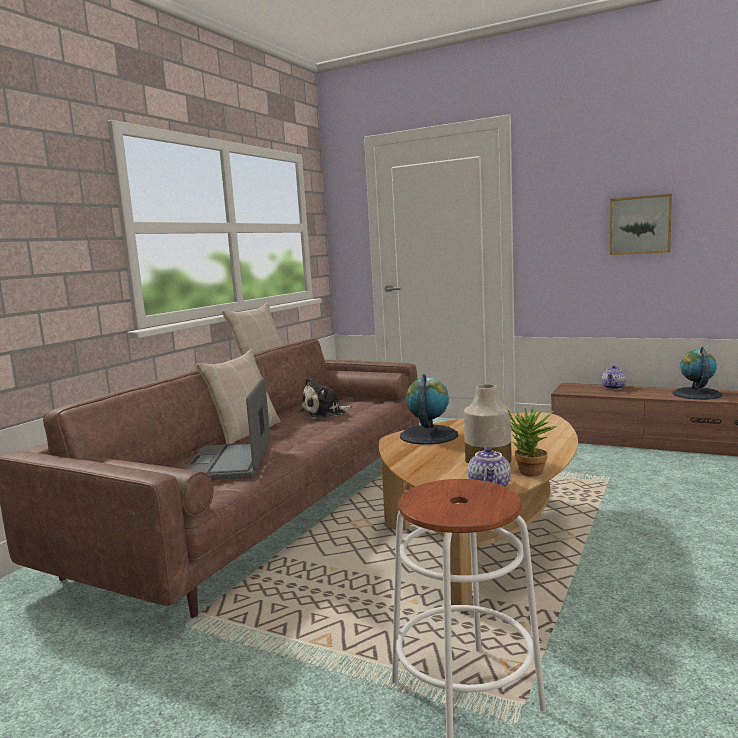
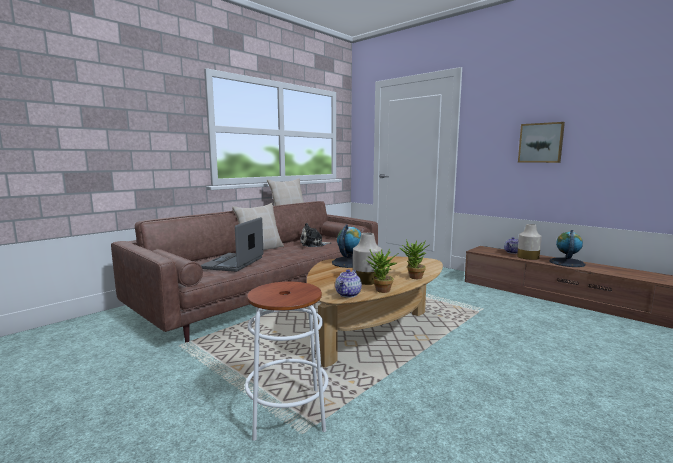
camera: 15 degrees right, 0 degrees up
(550, 445) = (413, 277): none -> potted plant
(640, 392) = (527, 257): none -> beige vase

